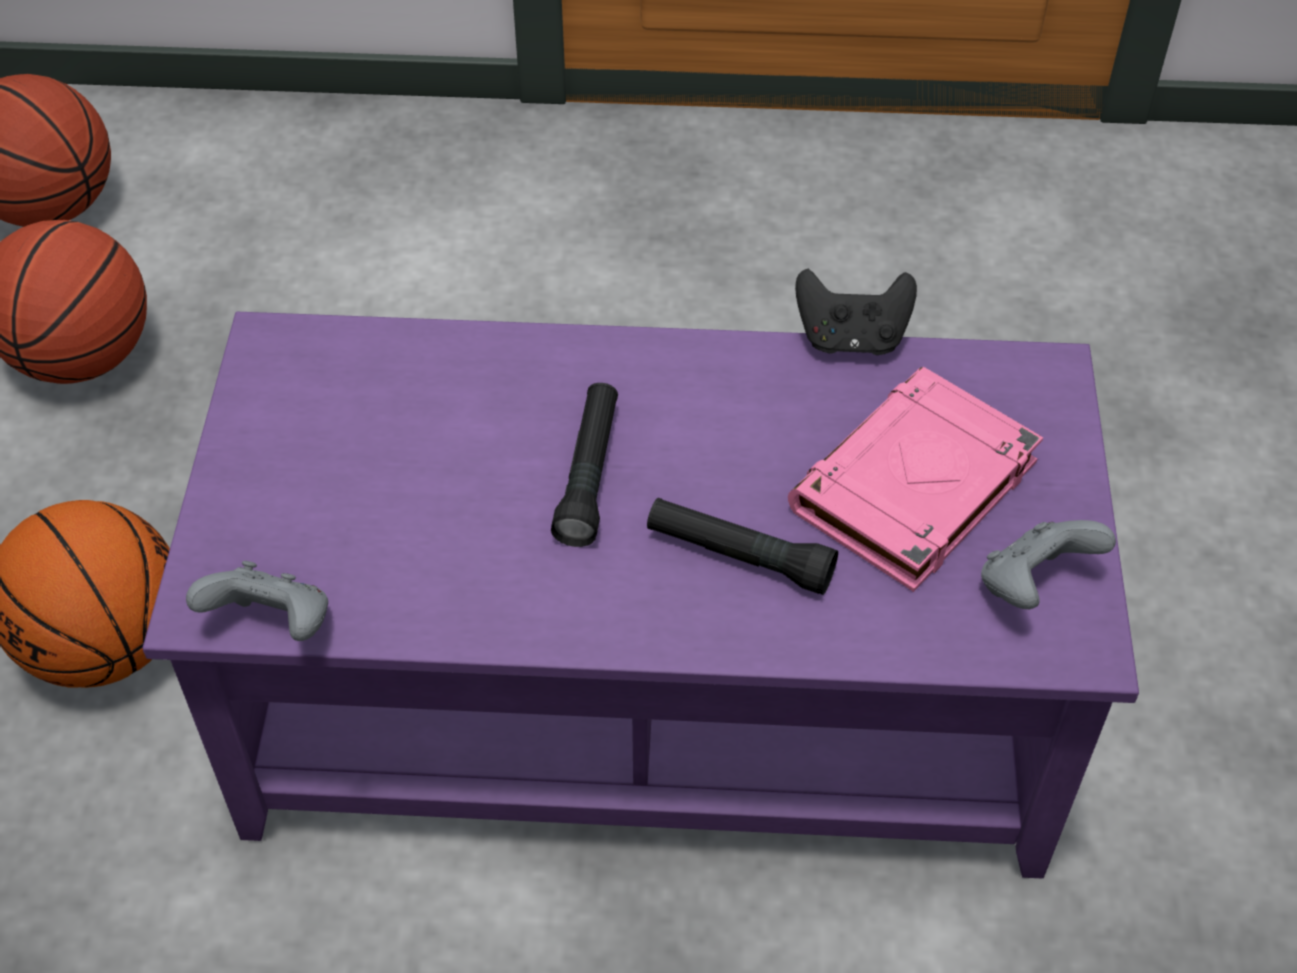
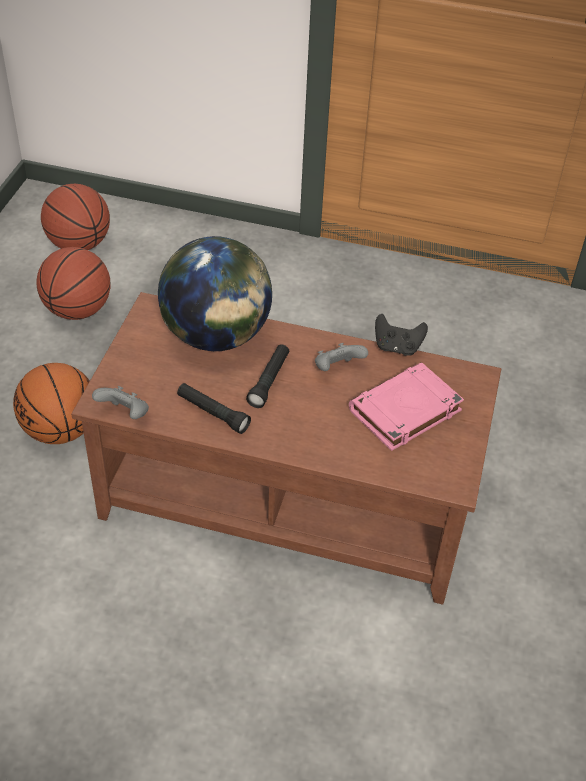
camera: 10 degrees right, 5 degrees down
(439, 388) = (216, 336): none -> globe
(650, 698) = (288, 496): purple coffee table -> brown coffee table
(739, 556) = (322, 424): black flashlight -> black flashlight (213, 413)
(1033, 585) = (443, 458): grey game controller -> grey game controller (337, 369)

